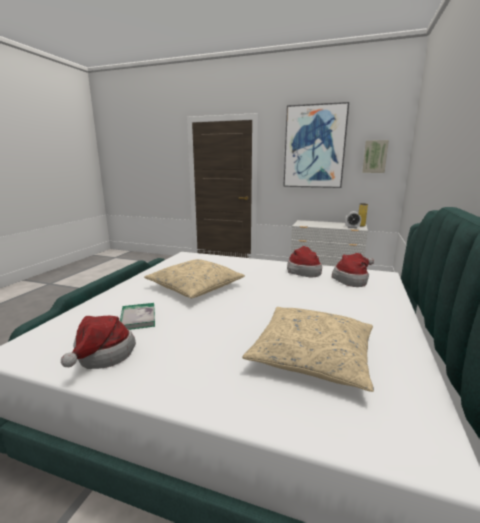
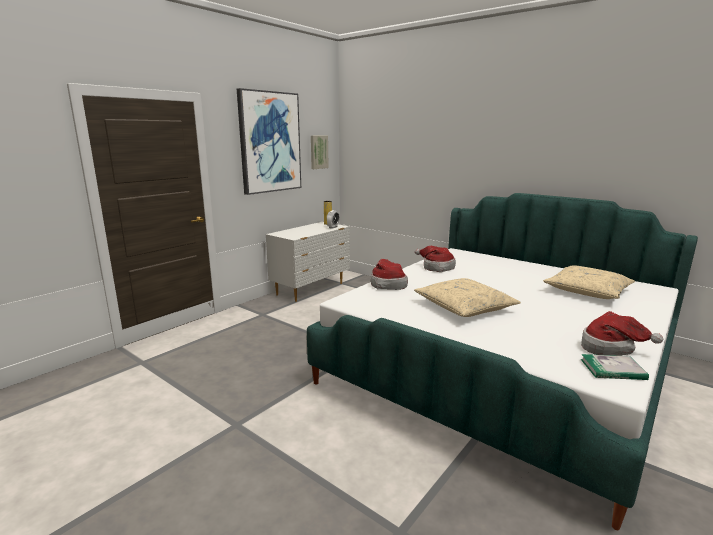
camera: 70 degrees left, 0 degrees up
(138, 318) = (540, 334): book -> book (612, 369)
(352, 279) = (463, 260): hat -> hat (387, 284)

